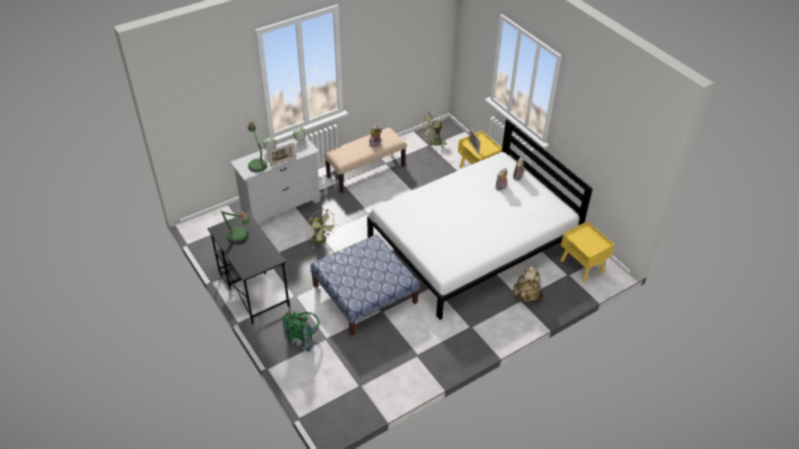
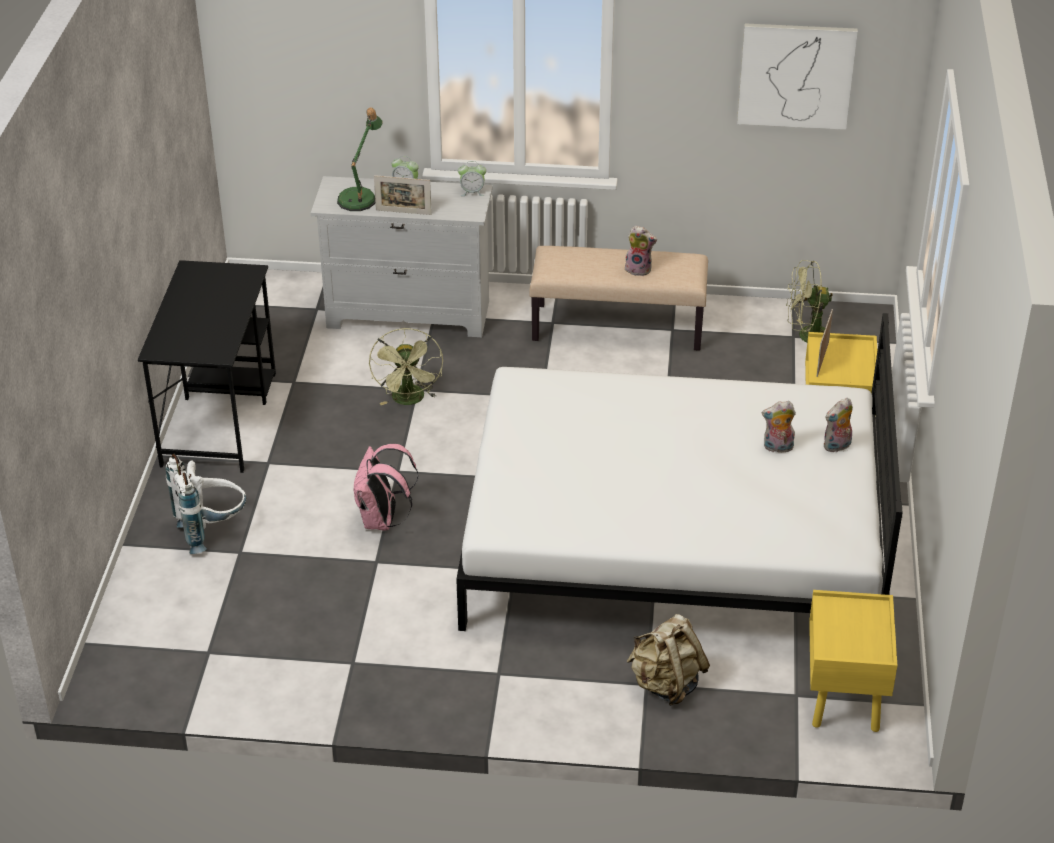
camera: 40 degrees right, 5 degrees down
(239, 237) = (207, 296): table lamp -> none
(304, 337) = (211, 530): green backpack -> white backpack
(365, 294) = (382, 520): ottoman -> pink backpack
(410, 39) = (796, 75): none -> picture

